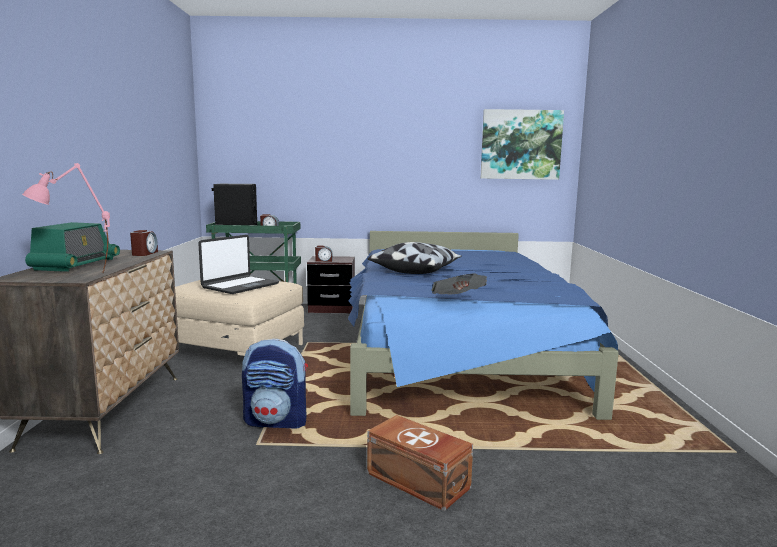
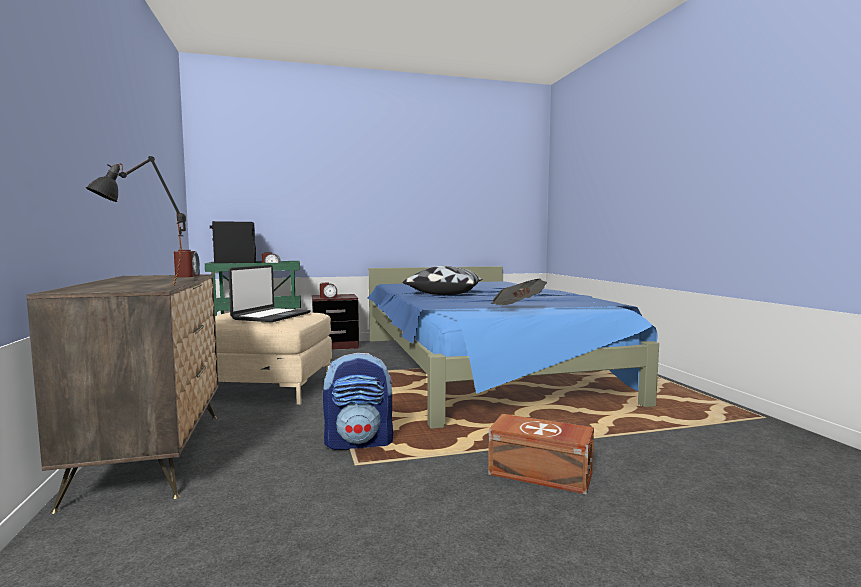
camera: 15 degrees left, 5 degrees down
(74, 276) = (144, 288): pink table lamp -> black table lamp
(76, 264) = (122, 282): radio -> none
(521, 144) = (500, 188): picture -> none

